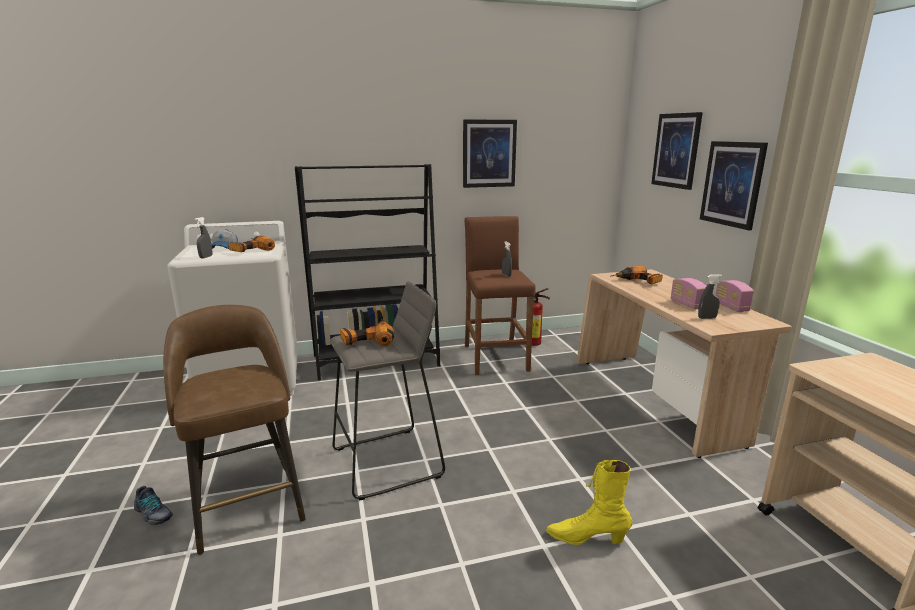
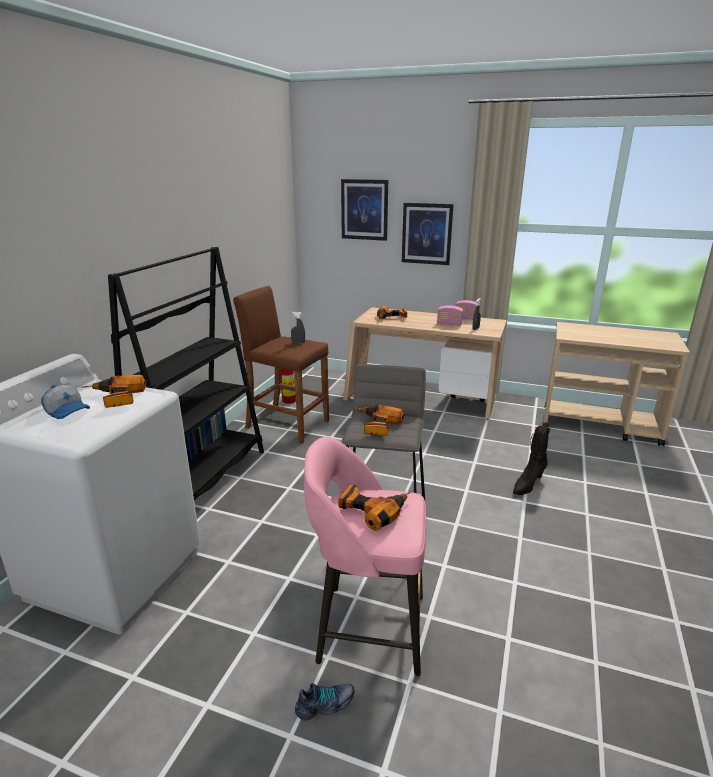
camera: 55 degrees left, 5 degrees up
(206, 257) = (100, 427): grey spray bottle -> none
(233, 381) = (373, 509): none -> power drill
(248, 503) = (368, 627): brown stool -> pink stool
(489, 153) = (225, 226): picture -> none
(586, 538) = (527, 485): yellow boot -> black boot

